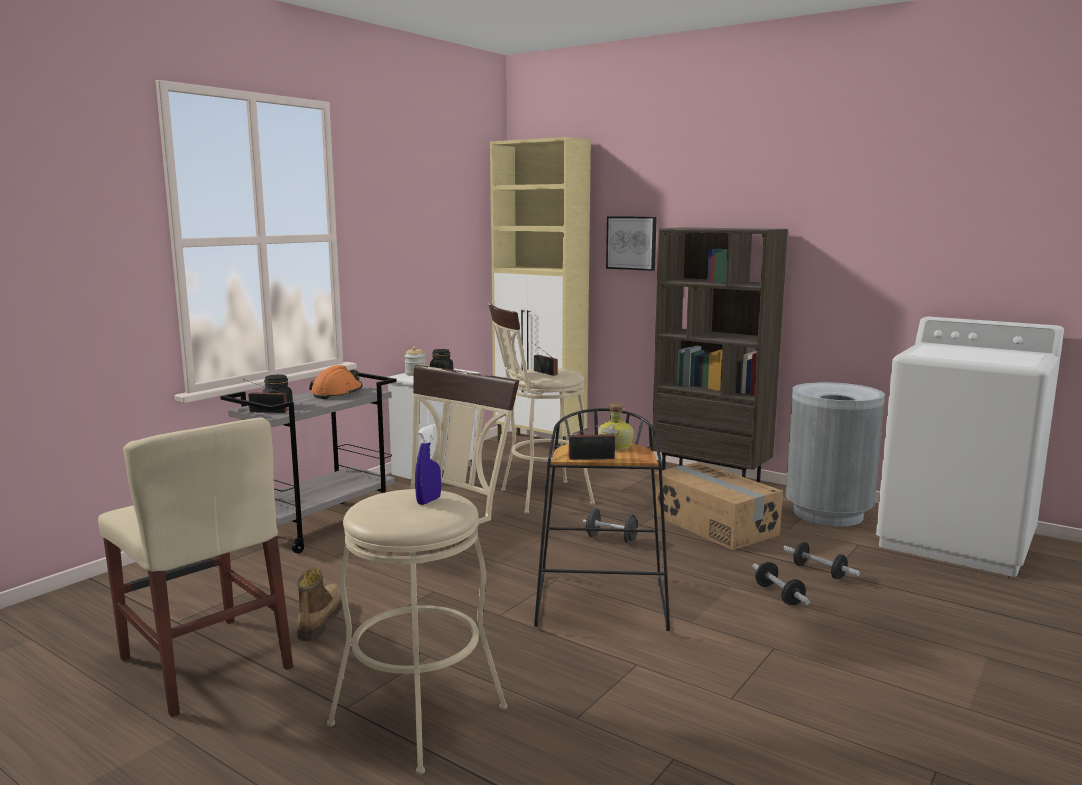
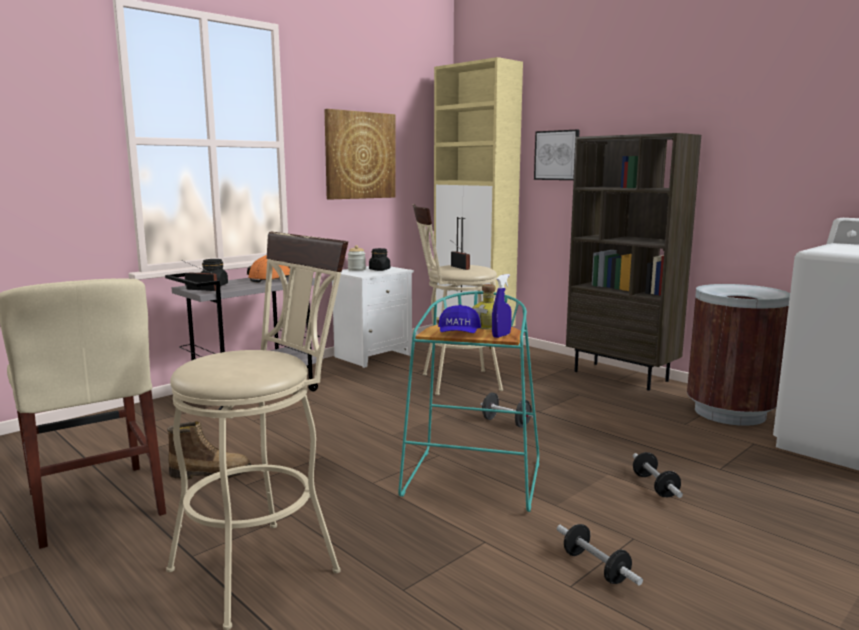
camera: 10 degrees right, 0 degrees up
(319, 620) = (211, 474): boot -> boot turned 75 degrees clockwise
(414, 244) = (360, 155): none -> picture
(428, 501) = (258, 359): blue spray bottle -> blue spray bottle (501, 335)
(594, 458) = (459, 335): radio -> blue cap
(603, 605) = (474, 481): black stool -> turquoise stool
(713, 525) = (610, 416): cardboard box -> none
(819, 572) = (704, 467): dumbbell -> dumbbell (595, 568)
(828, 514) = (730, 413): grey trash can -> brown trash can

